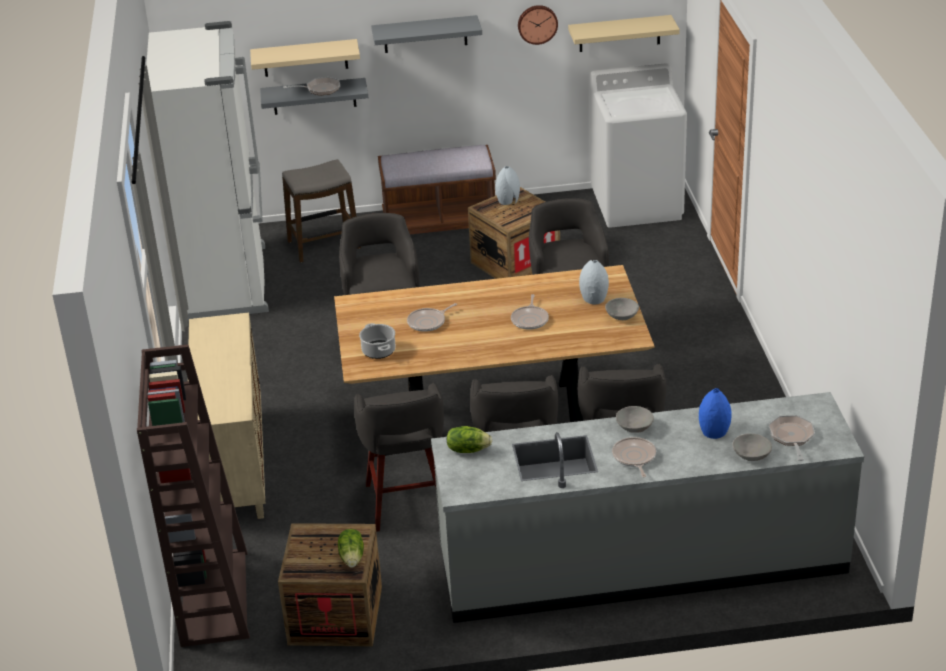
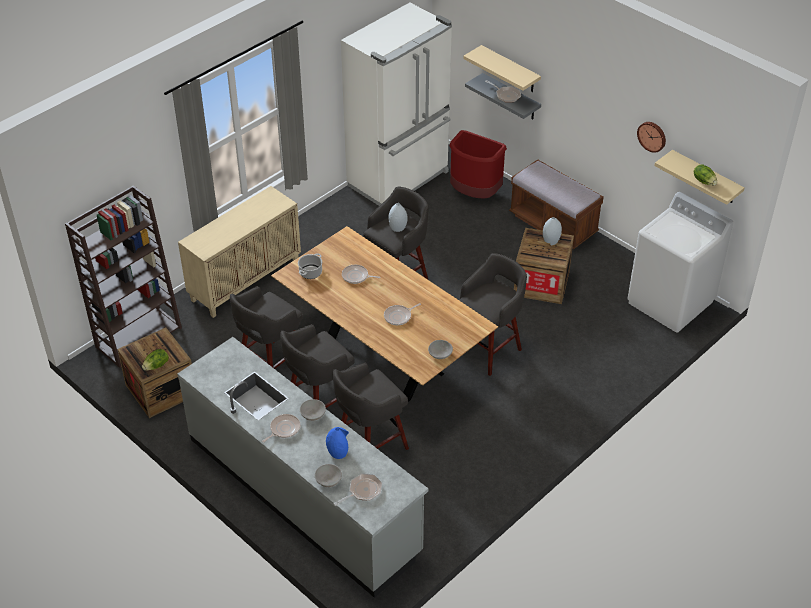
camera: 50 degrees right, 10 degrees up
(323, 245) = (474, 193): stool -> red trash can
(425, 34) = (581, 98): grey shelf -> none
(468, 449) = (234, 356): lettuce -> lettuce (704, 181)
(594, 299) = (447, 333): grey vase -> grey vase (397, 227)

